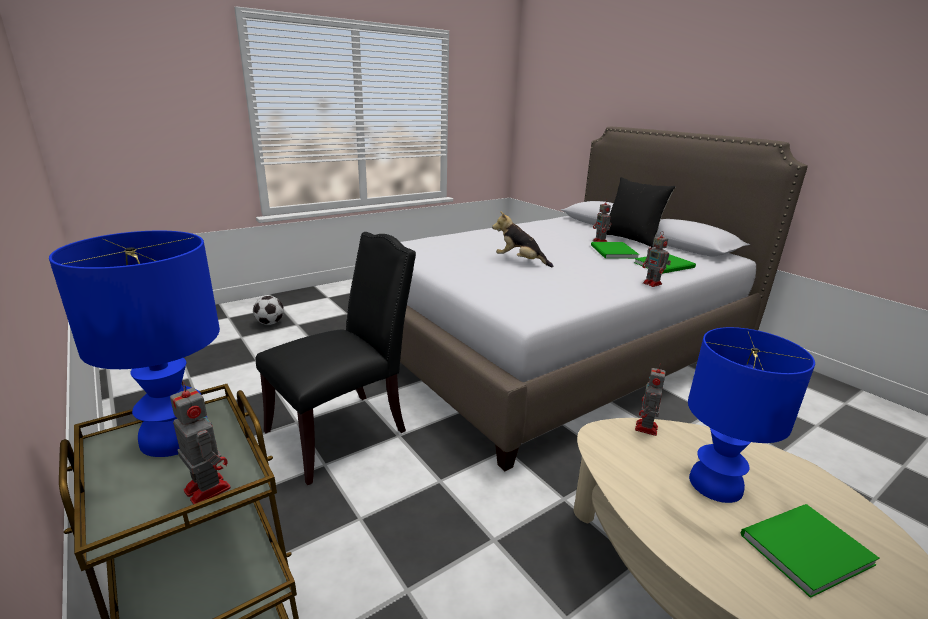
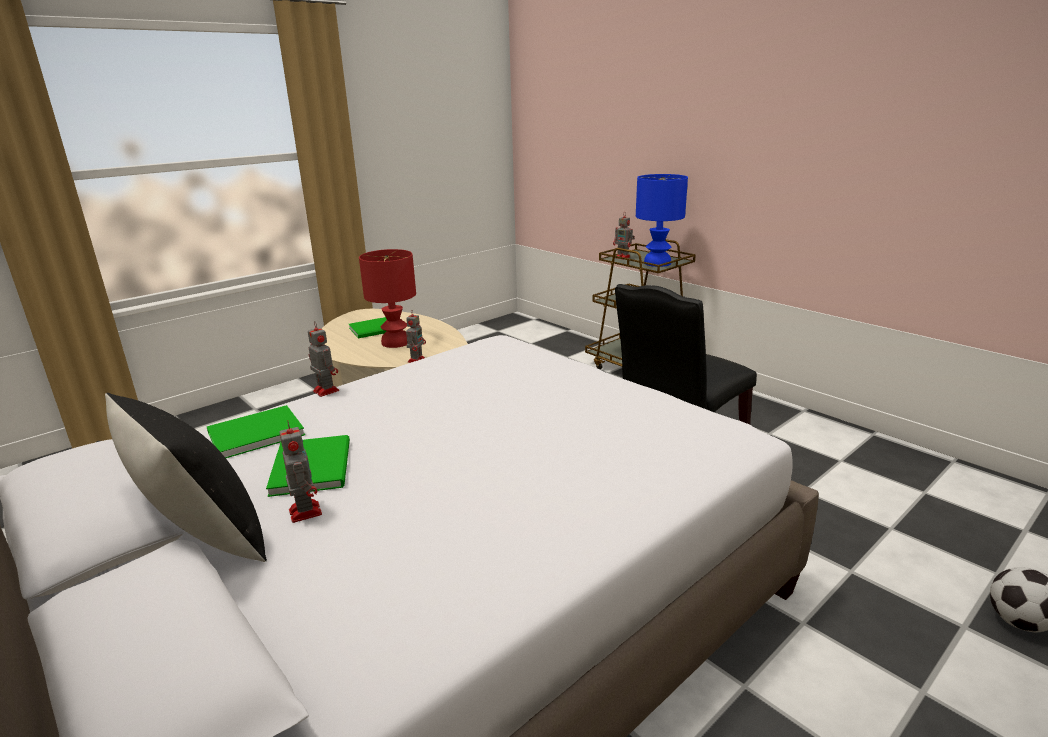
camera: 175 degrees right, 0 degrees up
(520, 261) = (504, 418): plush toy -> none
(717, 484) = (395, 342): blue table lamp -> red table lamp

